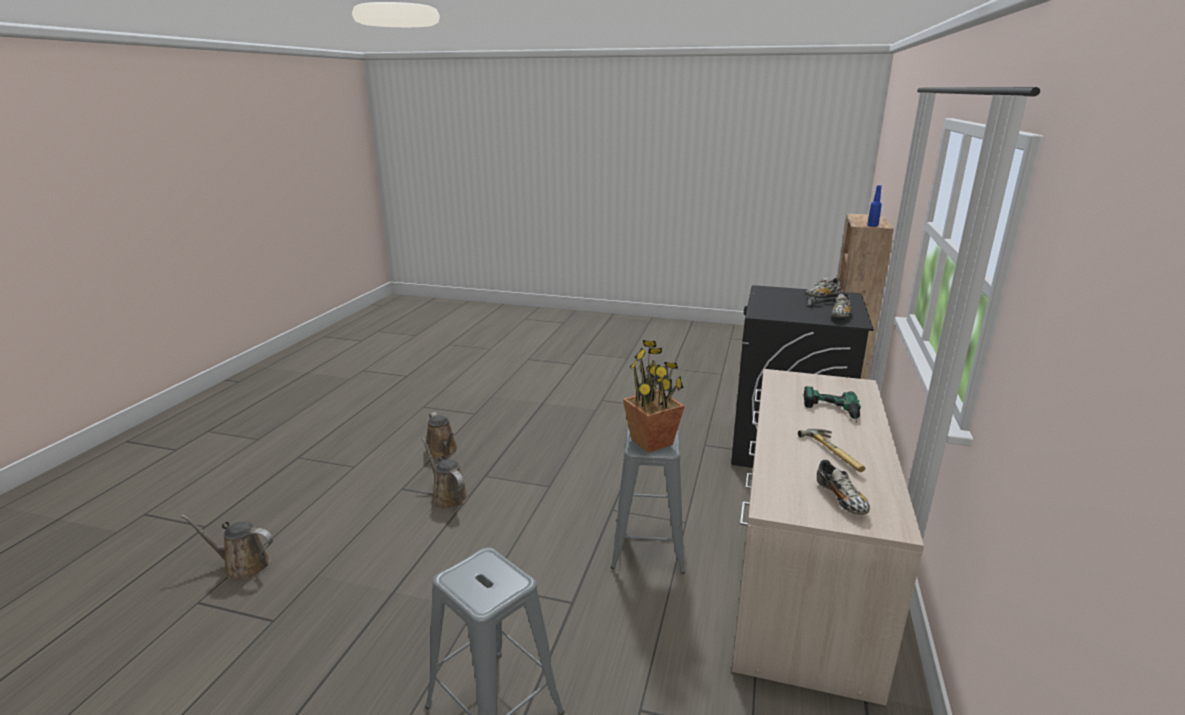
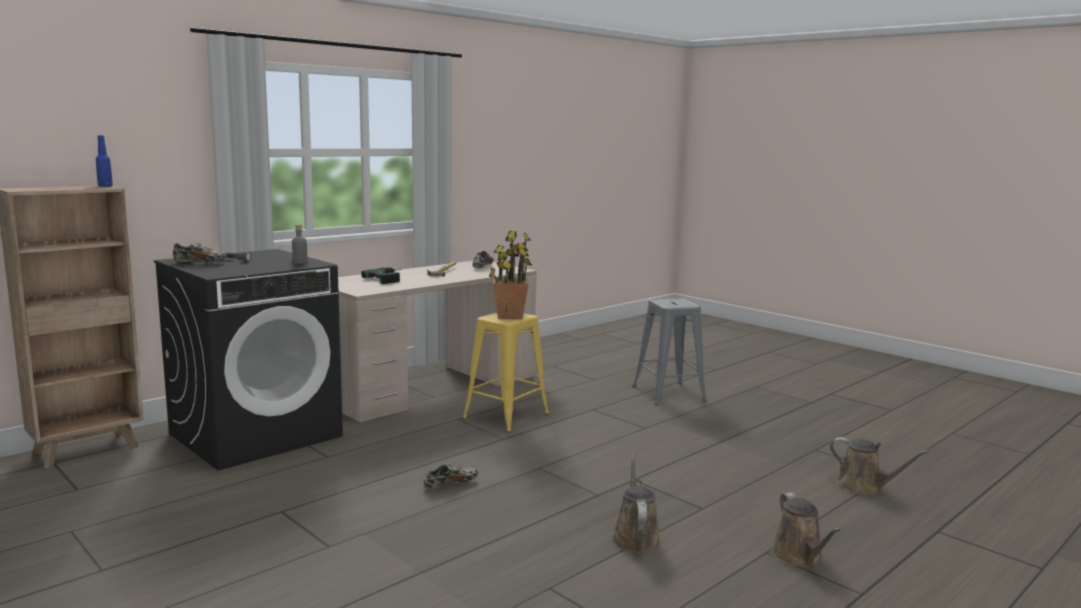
camera: 150 degrees left, 10 degrees down
(447, 496) = (651, 487): brown watering can -> brown watering can (799, 557)
(648, 545) = (506, 416): grey stool -> yellow stool
(775, 313) = (300, 262): none -> grey bottle
(840, 315) = (259, 254): shoe -> shoe (451, 484)

